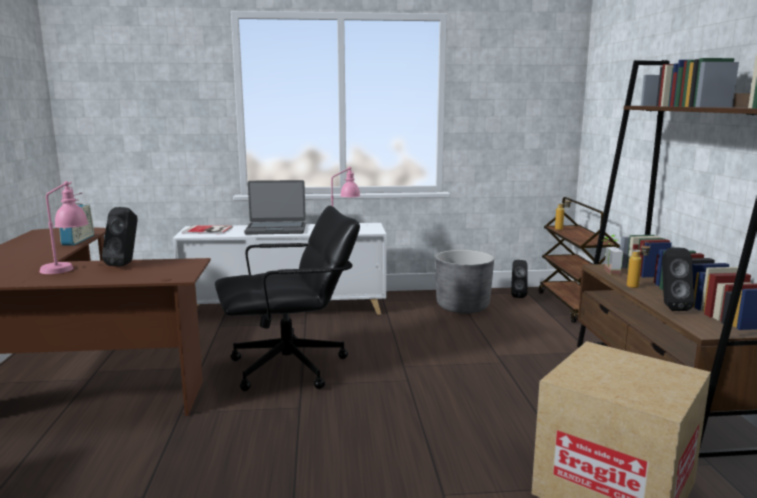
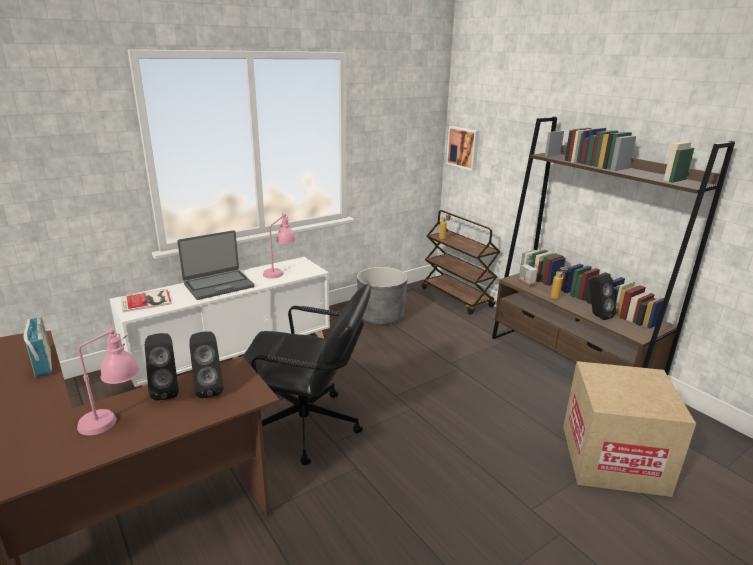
camera: 30 degrees left, 10 degrees up
(290, 368) = (306, 427): black office chair -> black office chair turned 60 degrees clockwise
(517, 296) = (410, 295): black speaker -> black speaker (209, 389)
(595, 122) = (463, 147): none -> picture

